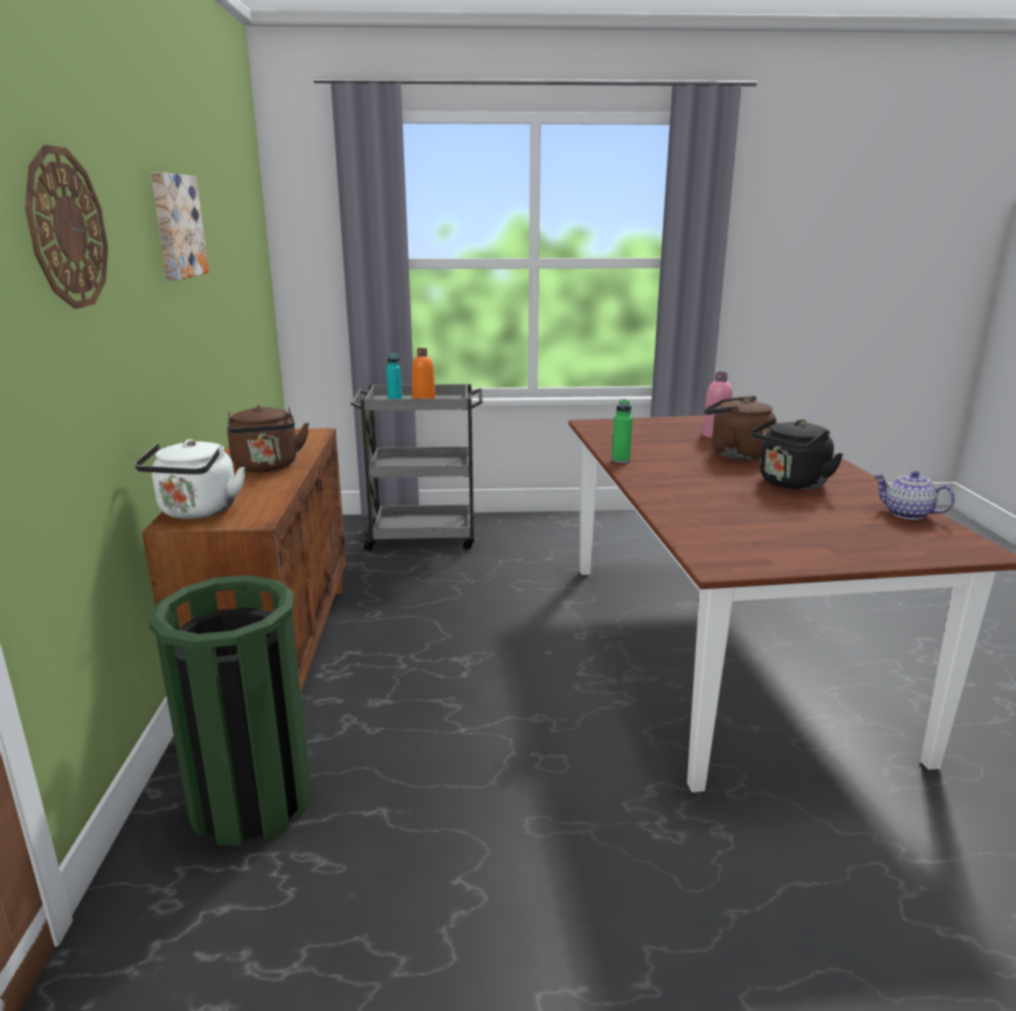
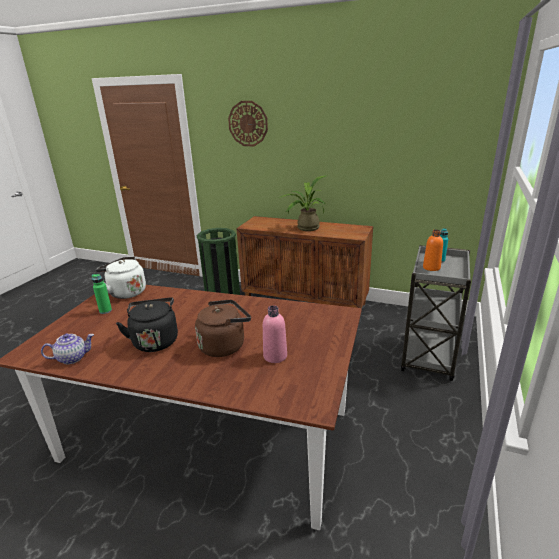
camera: 115 degrees right, 5 degrees up
(175, 226) = (333, 125): picture -> none
(197, 512) = (263, 220): white kettle -> white kettle (126, 292)
(267, 467) = (305, 228): brown kettle -> potted plant
(620, 460) = (252, 301): green bottle -> green bottle (105, 311)

